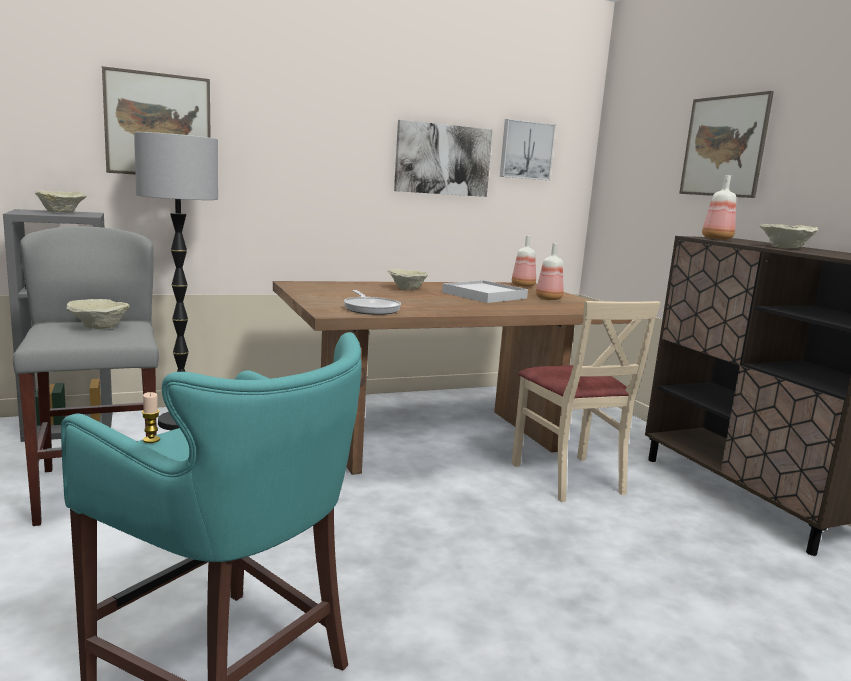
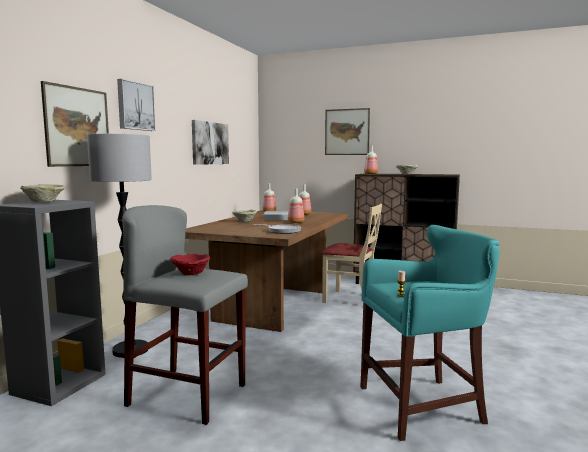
camera: 45 degrees left, 5 degrees down
(100, 327) = (190, 273): beige bowl -> red bowl
(461, 304) = (295, 222): none -> bottle
(526, 150) = (237, 135): picture -> picture (135, 106)

